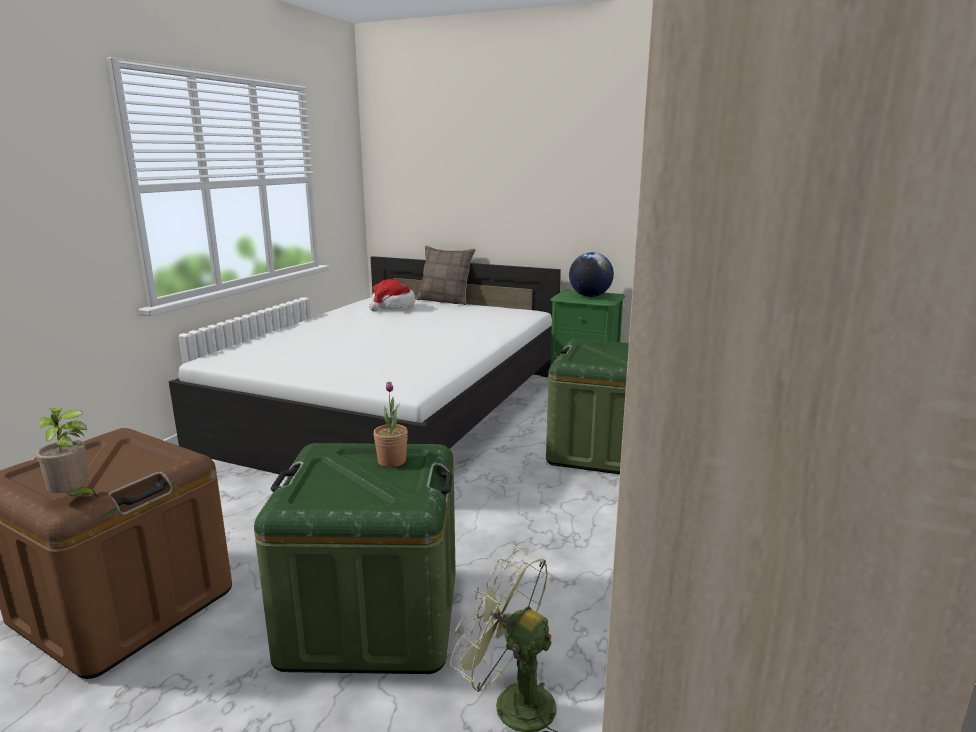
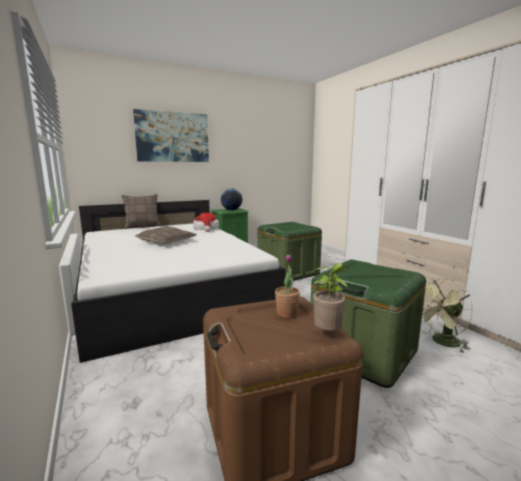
camera: 50 degrees left, 5 degrees down
(388, 333) = (166, 241): none -> pillow
(392, 306) = (125, 232): hat -> hat (206, 228)
(392, 461) = (357, 268): potted plant -> potted plant (286, 314)
(508, 149) = (173, 137): none -> picture

